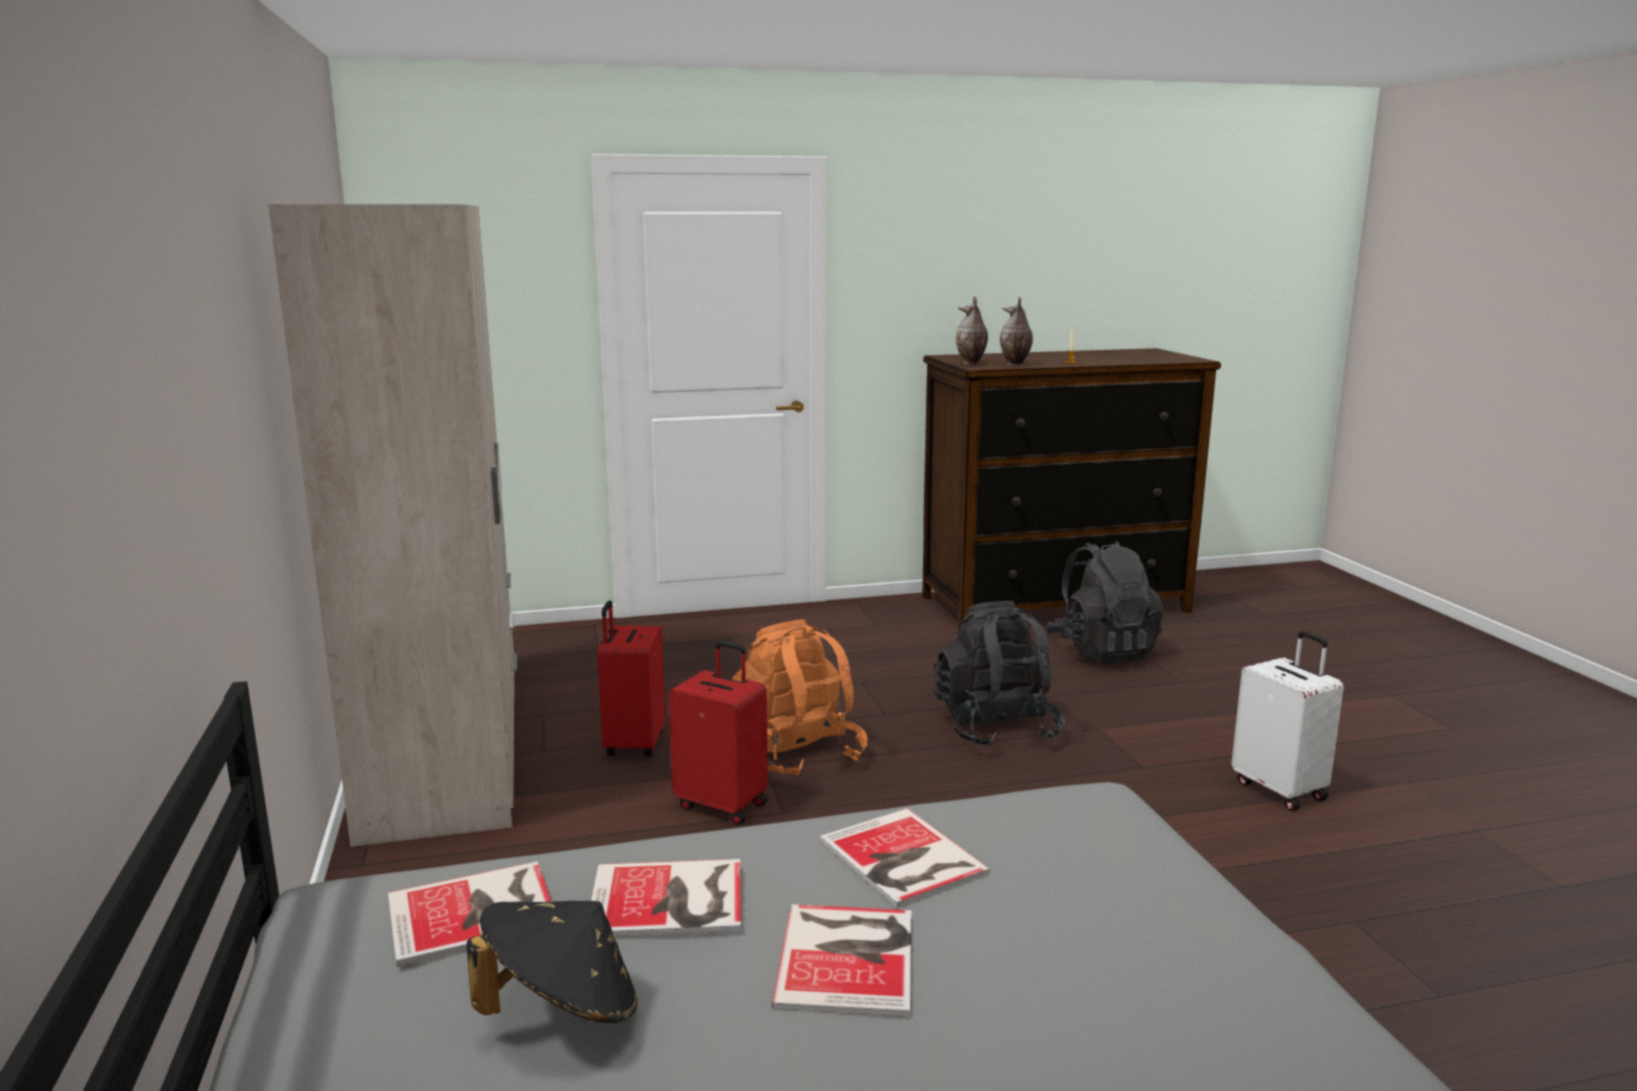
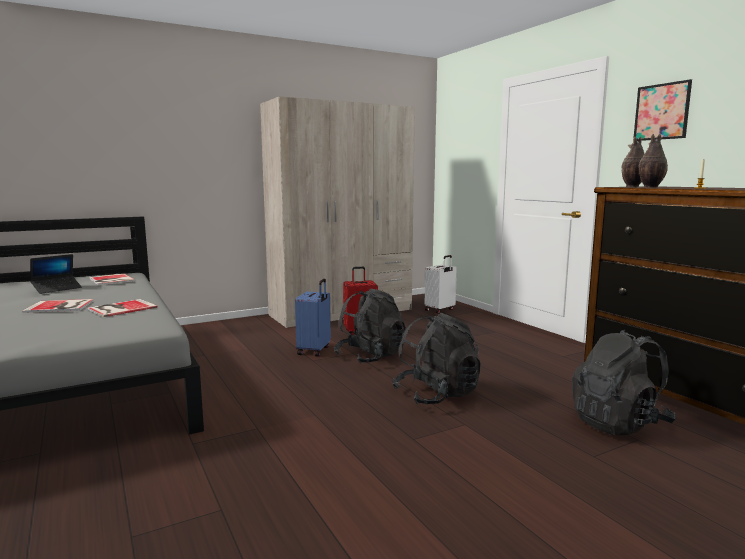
camera: 75 degrees right, 5 degrees down
(562, 1009) = (57, 289): black hat -> laptop
(671, 900) = (106, 291): book -> none
(723, 804) = (315, 350): red suitcase -> blue suitcase
(796, 753) = (370, 356): orange backpack -> black backpack
(918, 252) = (661, 111): none -> picture
(1280, 790) = (409, 493): white suitcase -> white suitcase (440, 310)

